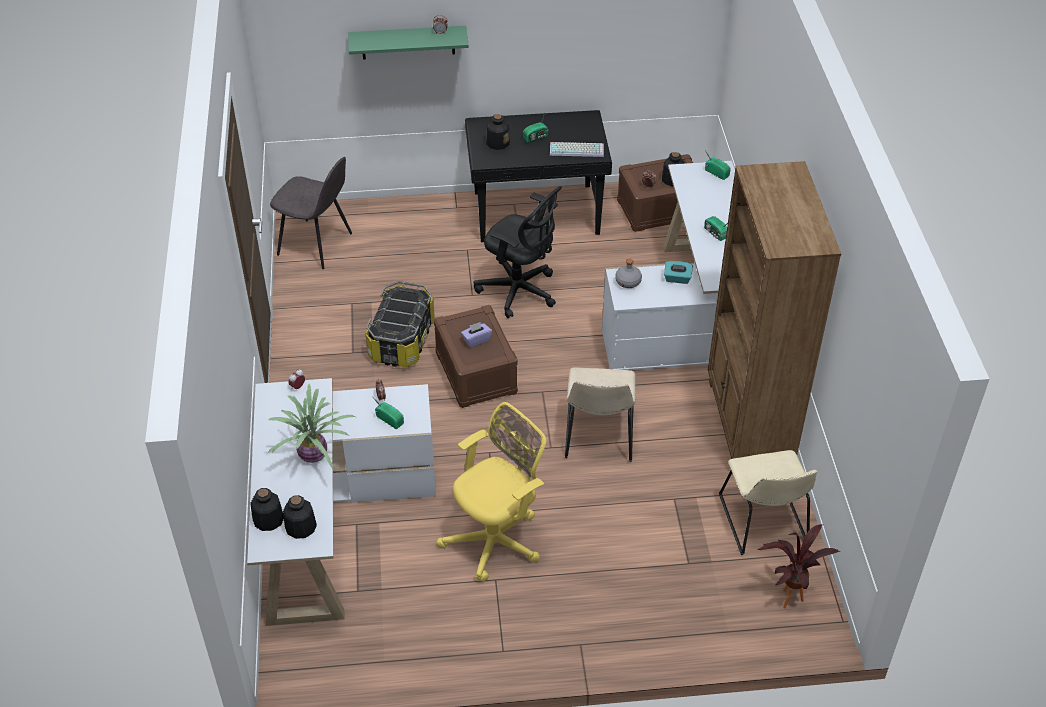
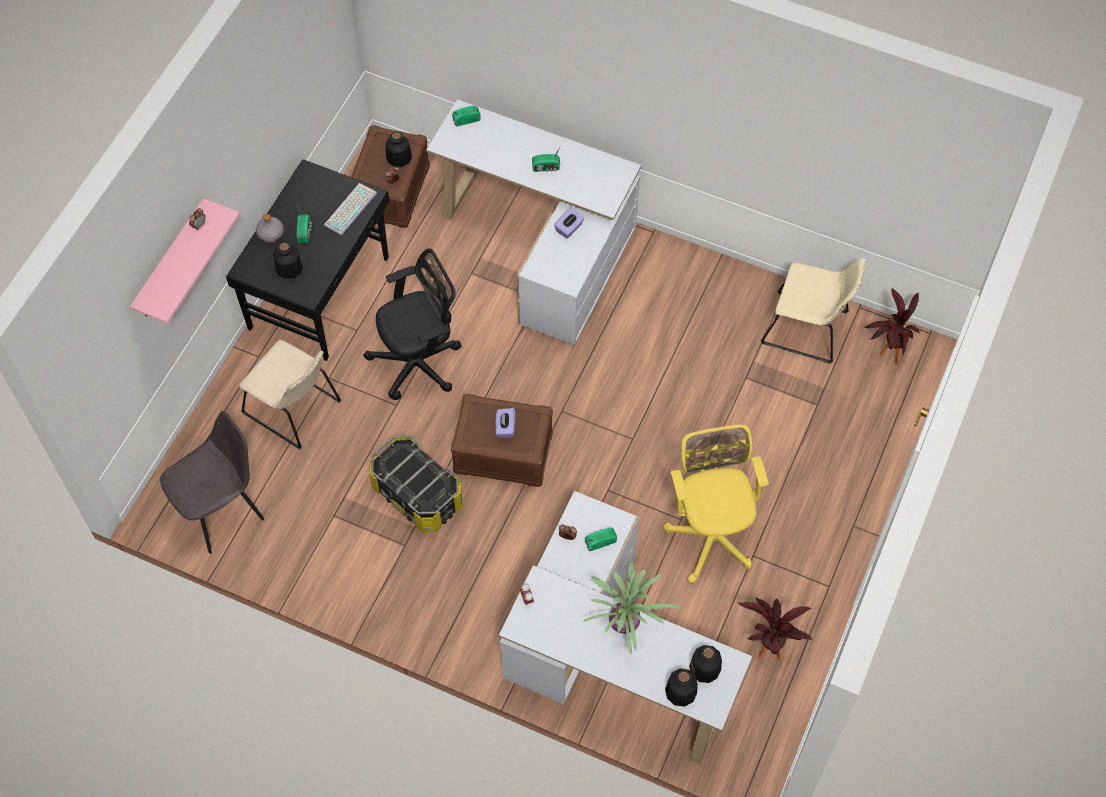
camera: 60 degrees left, 15 degrees up
(408, 42) = (170, 262): green shelf -> pink shelf
(410, 629) = (768, 646): none -> potted plant
(599, 436) = (642, 395): beige chair -> beige chair (295, 410)
(628, 282) = (547, 267): grey bottle -> grey bottle (271, 234)
(677, 279) = (569, 228): turquoise tissue box -> purple tissue box
(748, 424) = (699, 278): brown bookcase -> none

